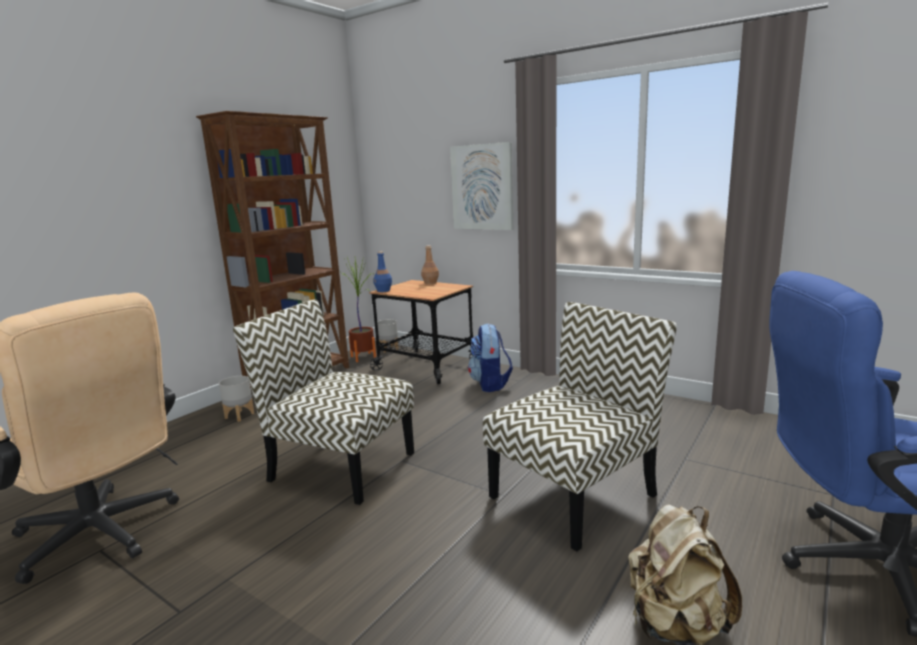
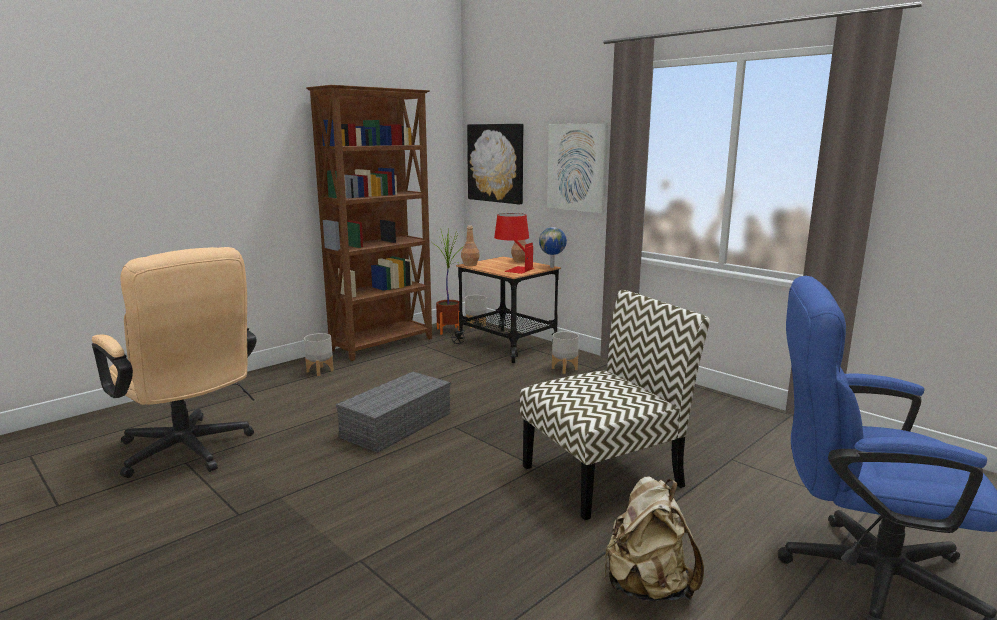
camera: 10 degrees right, 0 degrees up
(340, 466) = (397, 424): chair -> grey storage box
(383, 290) = (470, 265): blue bottle -> brown bottle
(396, 189) = (496, 163): none -> picture
(428, 291) = (513, 269): none -> red table lamp
(465, 286) = (552, 267): none -> globe
(490, 384) = (565, 369): backpack -> grey planter

